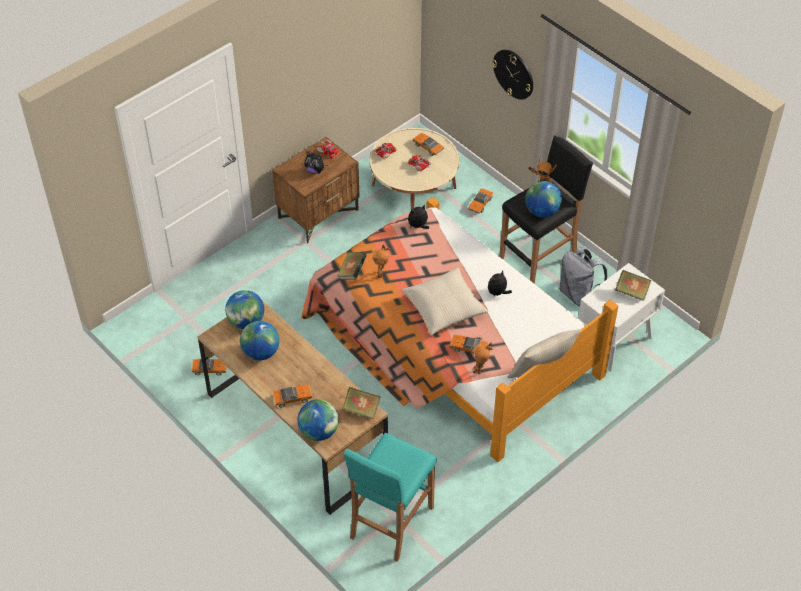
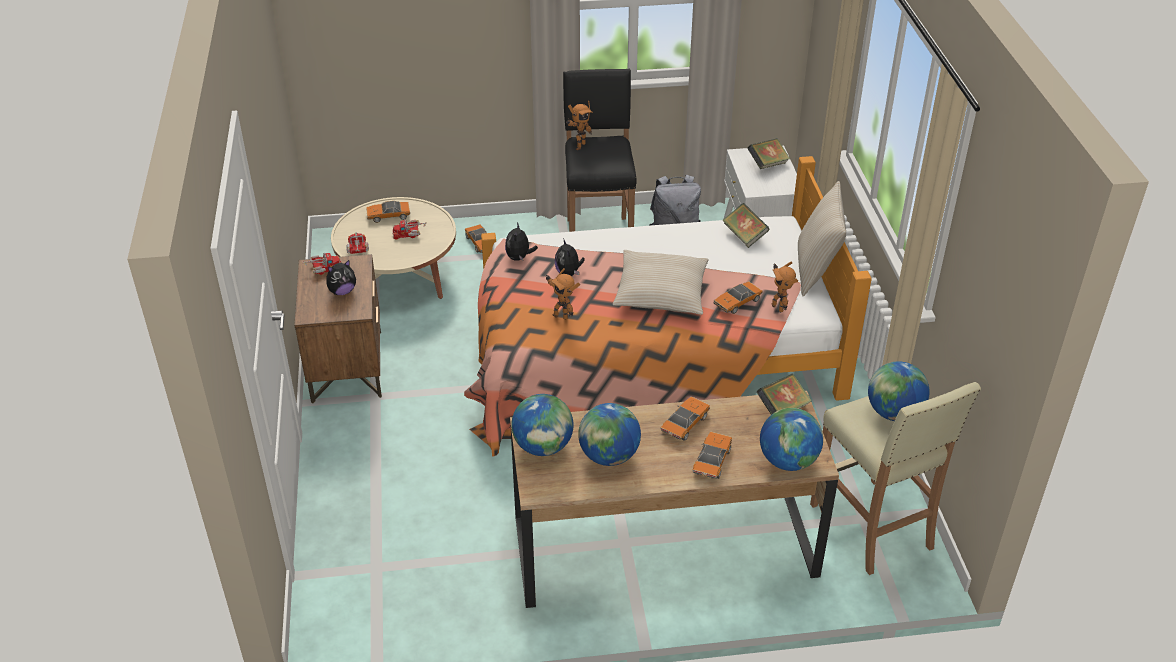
camera: 55 degrees left, 10 degrees down
(209, 369) = (485, 585): toy car -> toy car (685, 423)
(352, 272) = (533, 337): book -> book (744, 236)
(390, 523) = (872, 527): turquoise stool -> beige stool
(497, 293) = (676, 249): plush toy -> plush toy (568, 273)
(513, 74) = (464, 42): wall clock -> none
(542, 211) = (612, 158): globe -> globe (893, 413)

